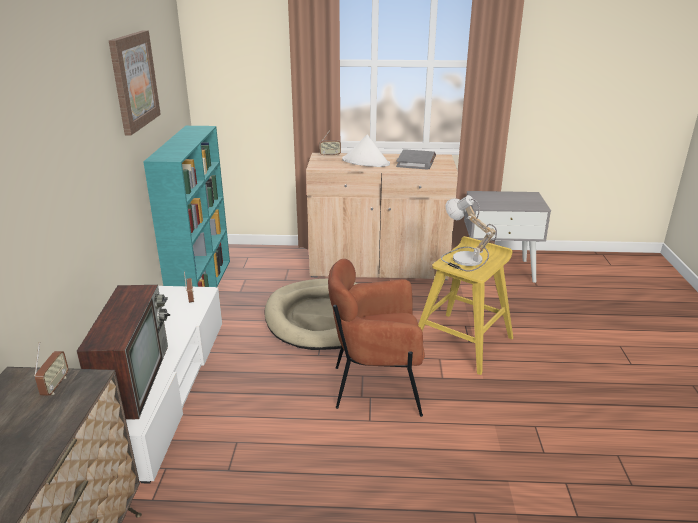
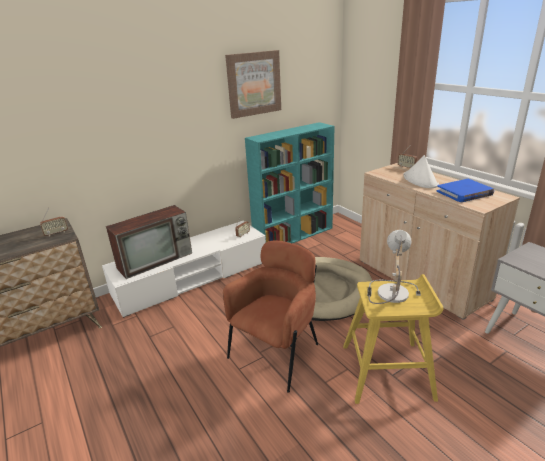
camera: 55 degrees right, 0 degrees up
(376, 386) = (277, 353): brown armchair -> brown armchair turned 75 degrees clockwise
(416, 162) = (464, 193): grey book -> blue book

